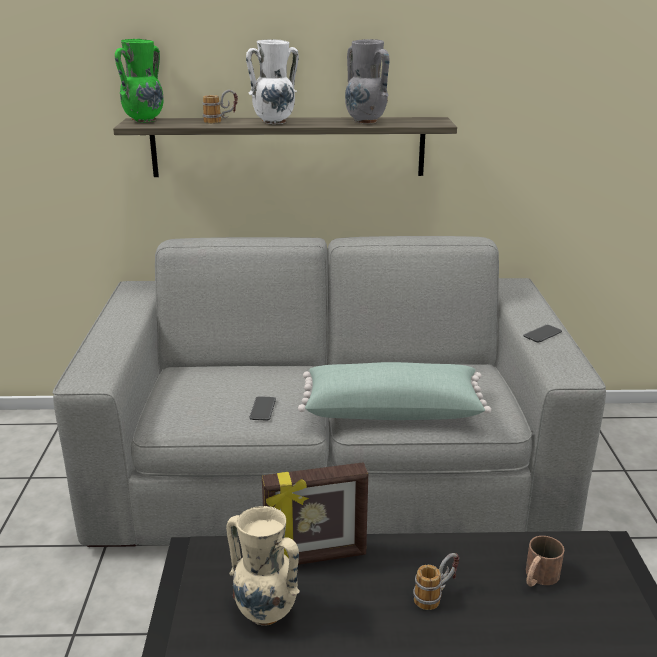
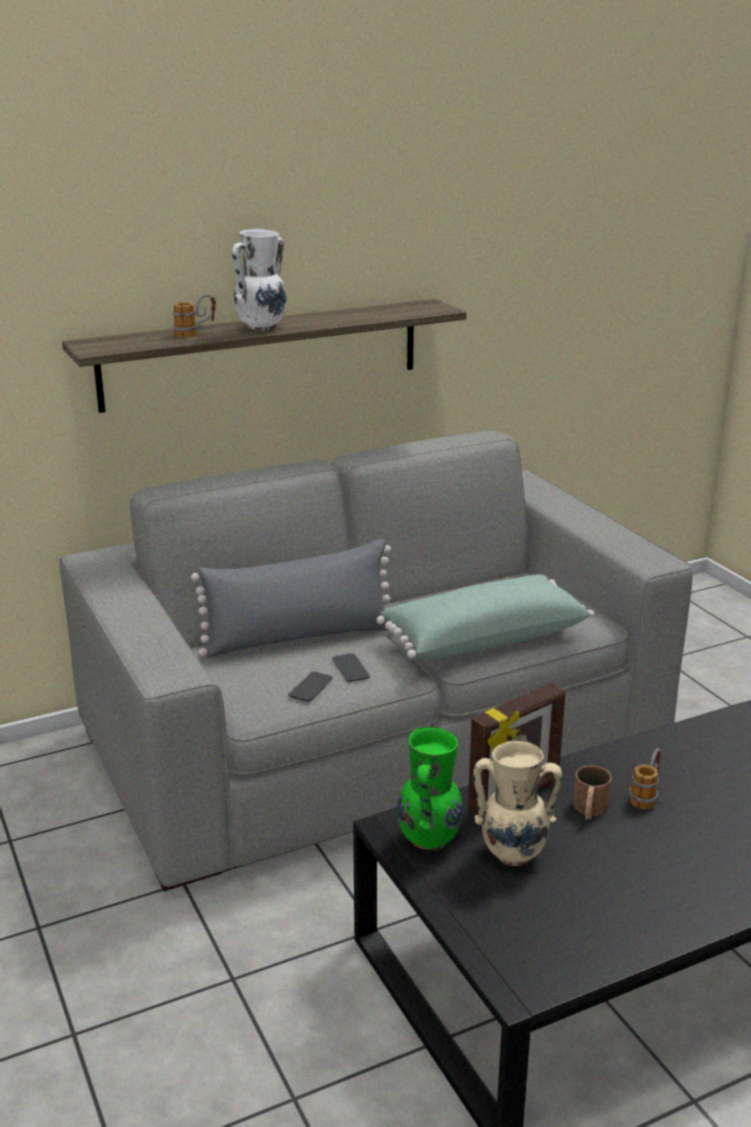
camera: 25 degrees left, 0 degrees up
(145, 121) = (98, 343): green vase -> green vase (430, 839)
(254, 376) = (299, 638): none -> grey pillow
(365, 122) = (363, 316): grey vase -> none
(538, 577) = (717, 756): brown mug -> brown mug (589, 810)
(542, 334) = (596, 527): phone -> phone (310, 687)

